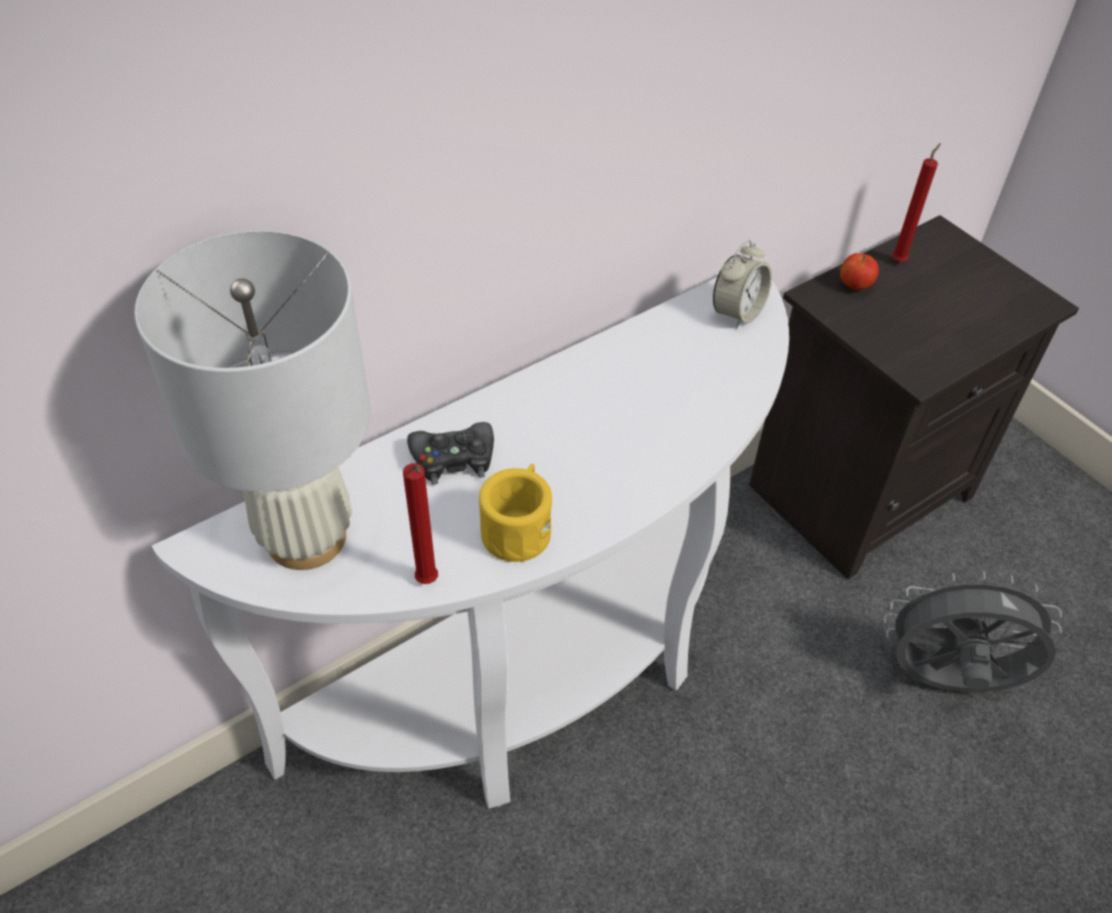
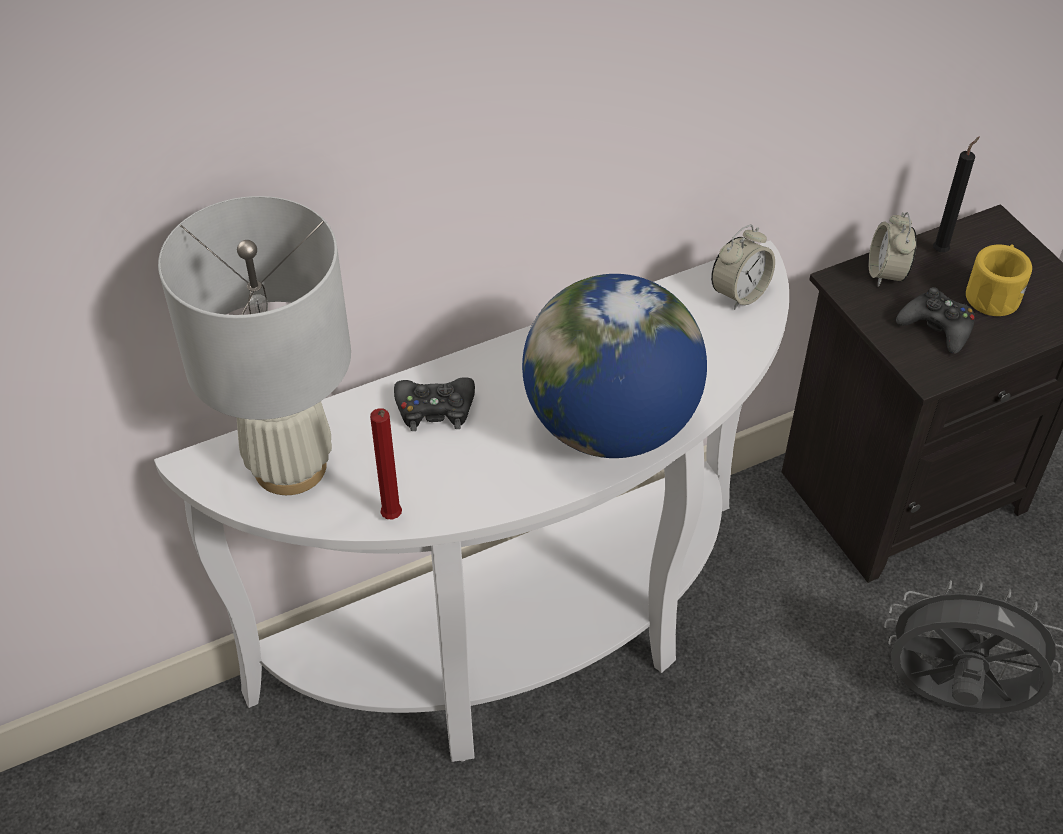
camera: 10 degrees right, 0 degrees up
(519, 528) = (483, 479): yellow mug -> yellow mug (994, 294)
(640, 457) = (610, 425): none -> globe
(854, 286) = (886, 273): apple -> alarm clock
(899, 260) = (941, 250): red candle -> black candle
(914, 332) = (936, 327): none -> black game controller

